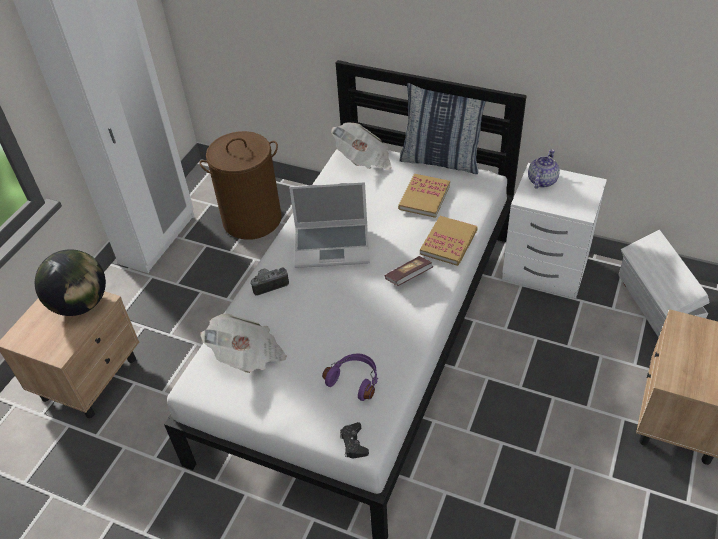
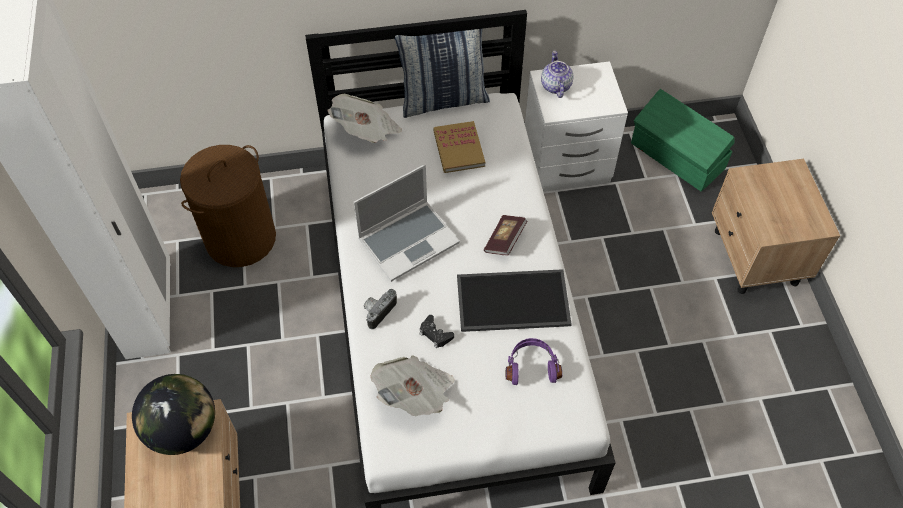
camera: 35 degrees left, 10 degrees up
(353, 443) = (574, 425): black game controller -> black game controller (435, 334)
(377, 325) = (512, 302): none -> tray
(448, 242) = (515, 187): book -> none
(656, 303) = (677, 157): white storage box -> green storage box

